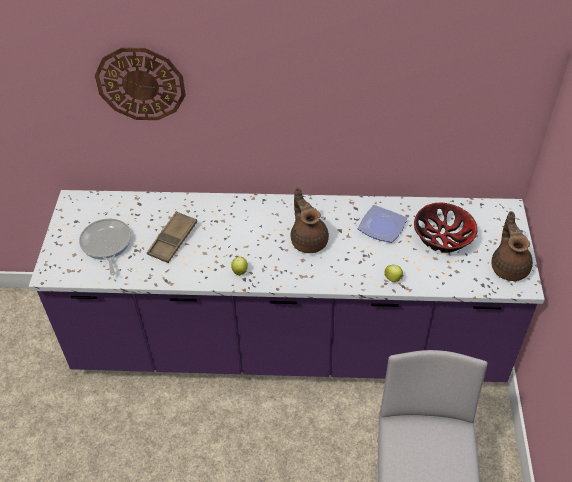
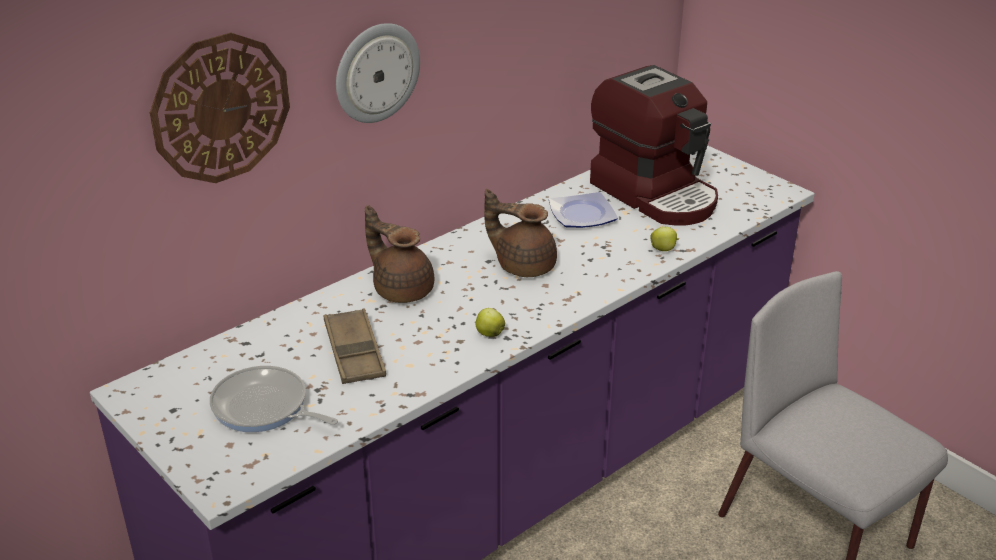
camera: 45 degrees left, 15 degrees down
(251, 93) = (376, 72): none -> wall clock
(443, 238) = (656, 194): bowl -> coffee machine
(509, 266) = (749, 185): brown teapot -> brown teapot (402, 289)

